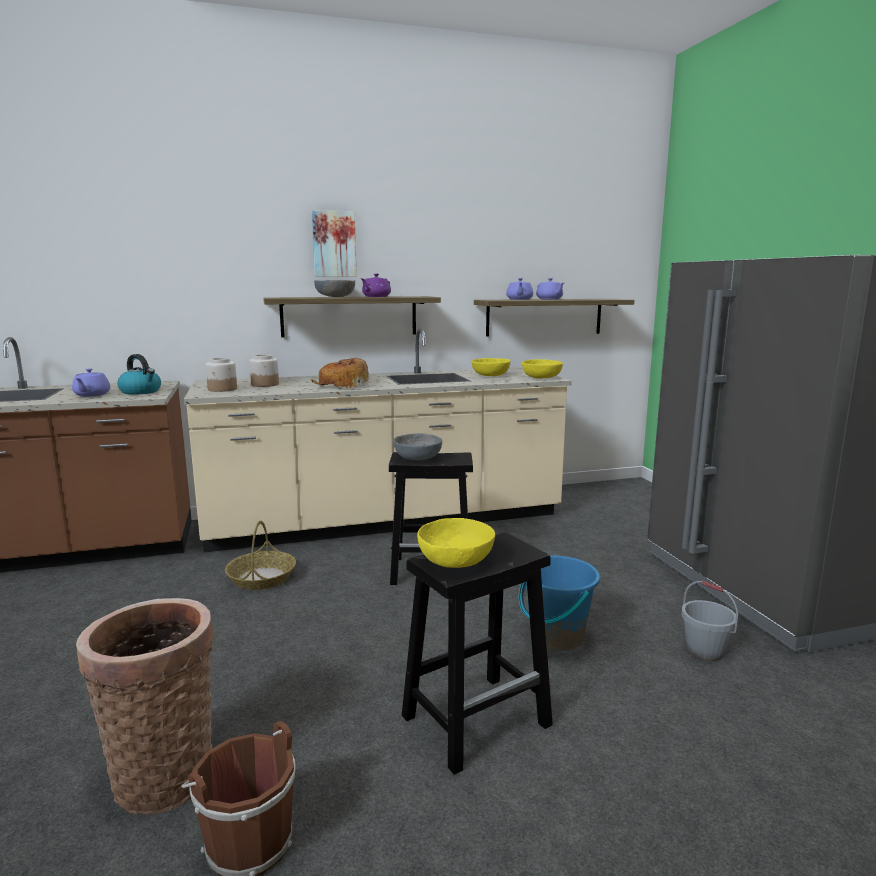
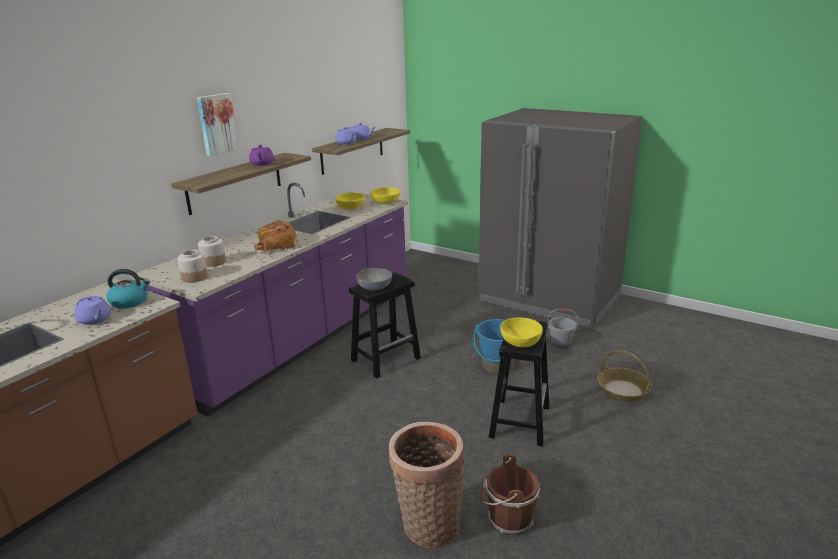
camera: 40 degrees left, 10 degrees up
(261, 578) = (287, 412): basket -> basket (622, 390)
(335, 297) = (233, 171): grey bowl -> none
(385, 521) = (302, 338): beige counter -> purple counter

